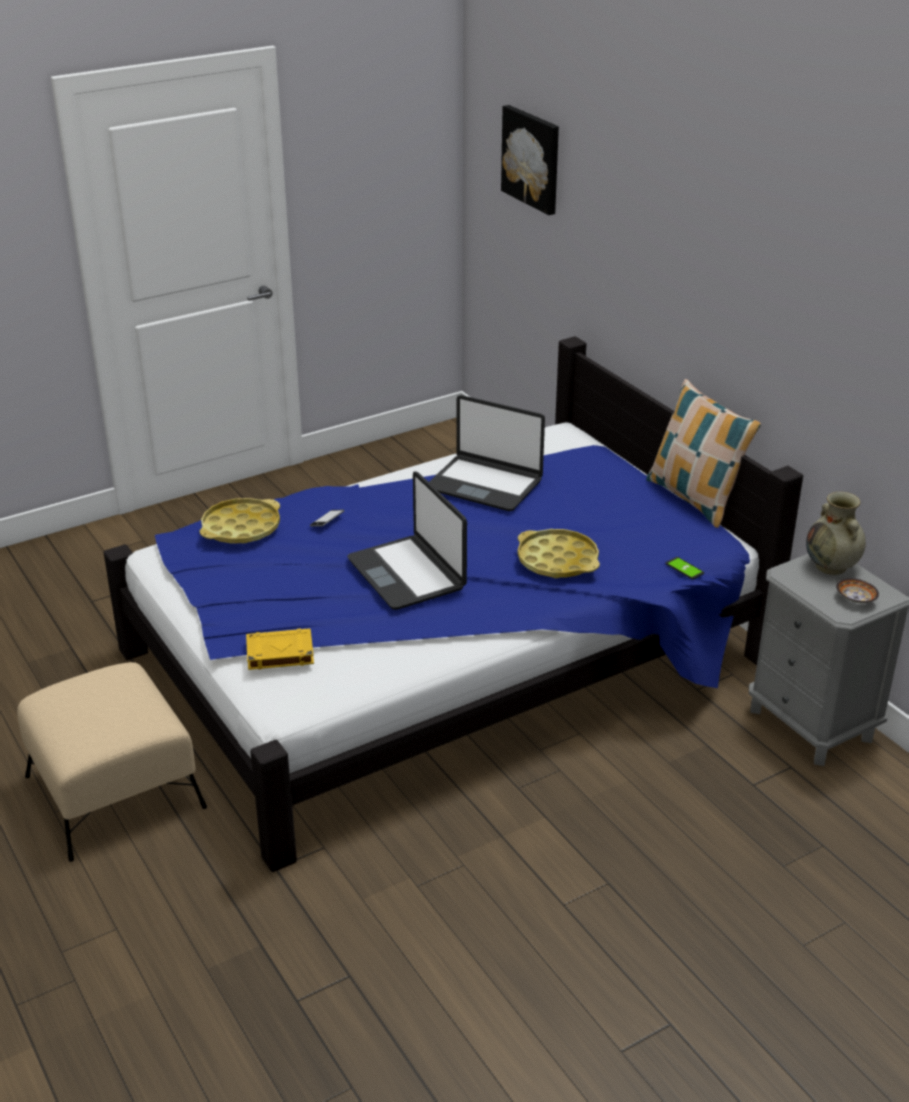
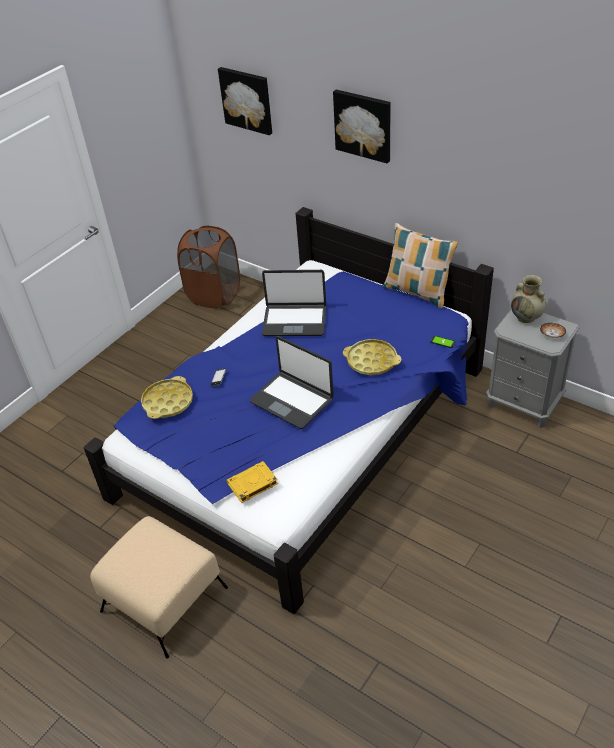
camera: 20 degrees left, 10 degrees up
(436, 455) = (214, 295): none -> brown laundry basket
(664, 213) = (363, 125): none -> picture

